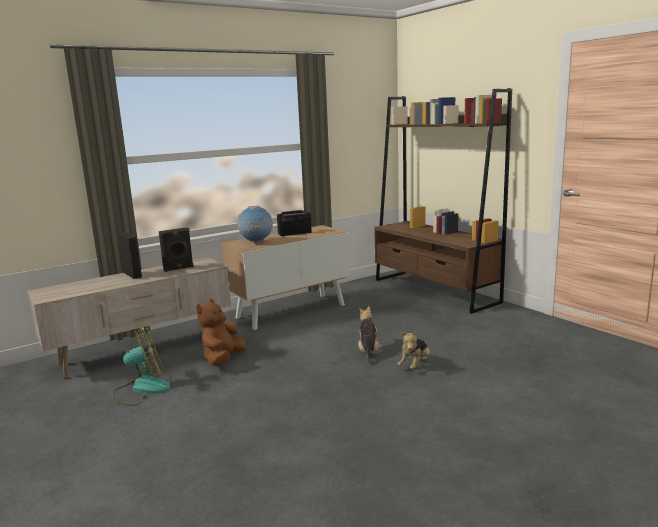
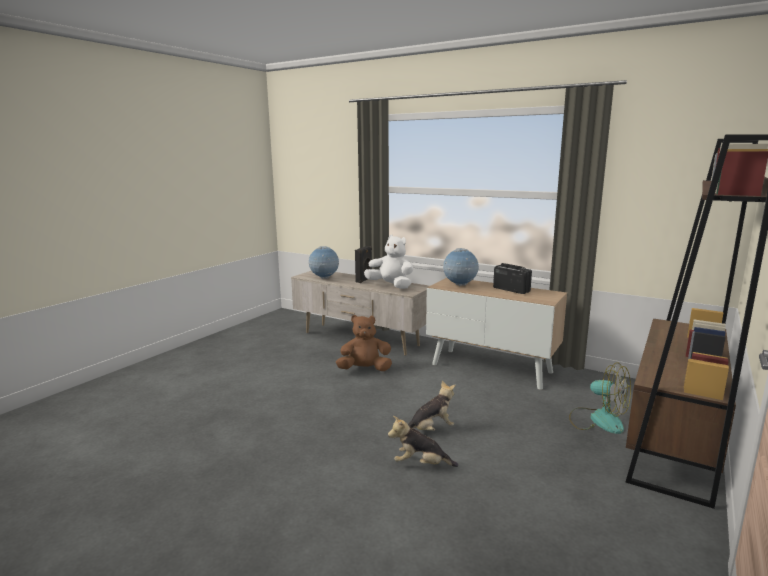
camera: 65 degrees right, 0 degrees up
(84, 290) = (324, 278): none -> globe
(141, 389) = (302, 358): fan -> fan (598, 420)
(178, 268) = (391, 286): black speaker -> white plush toy

